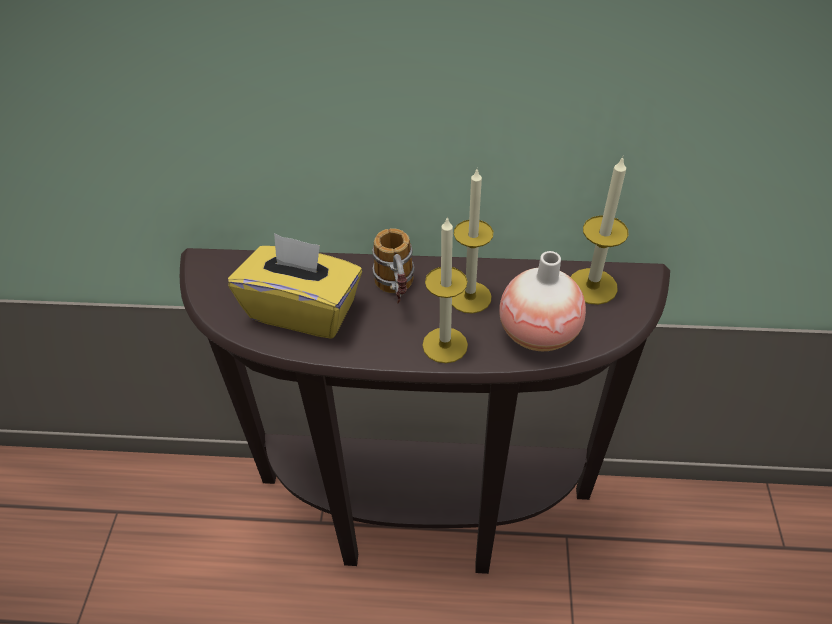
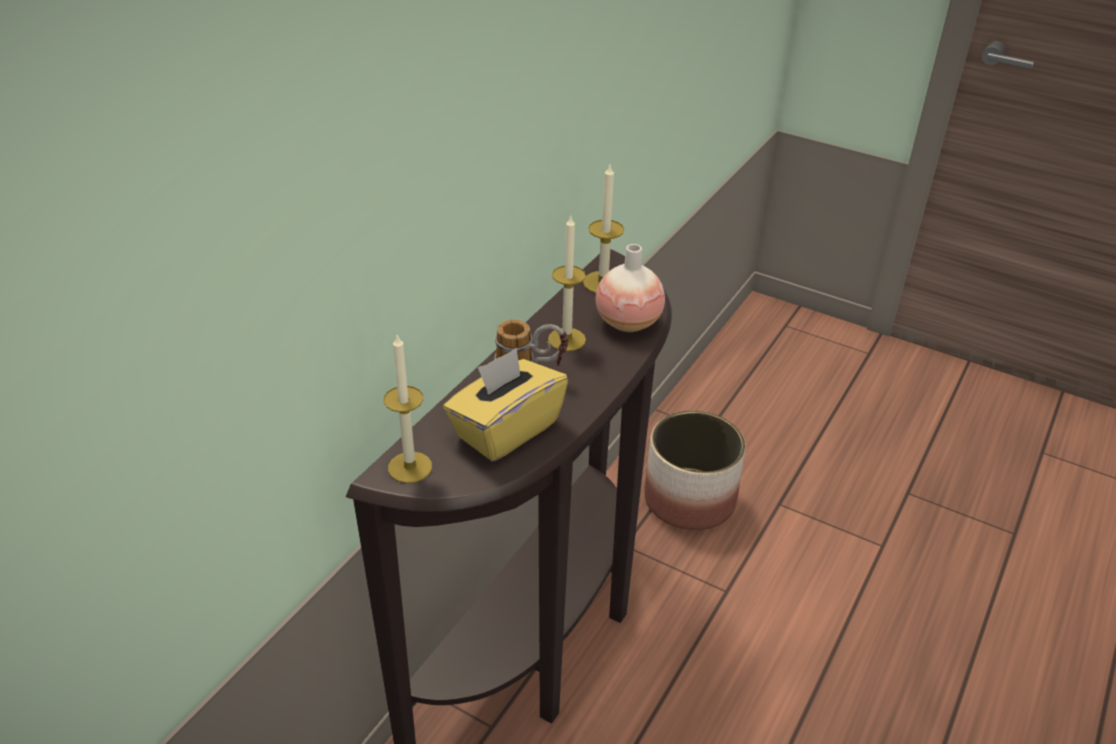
camera: 65 degrees left, 10 degrees down
(445, 345) = (606, 368): candle -> candle (410, 467)
(669, 570) = (690, 499): none -> planter

